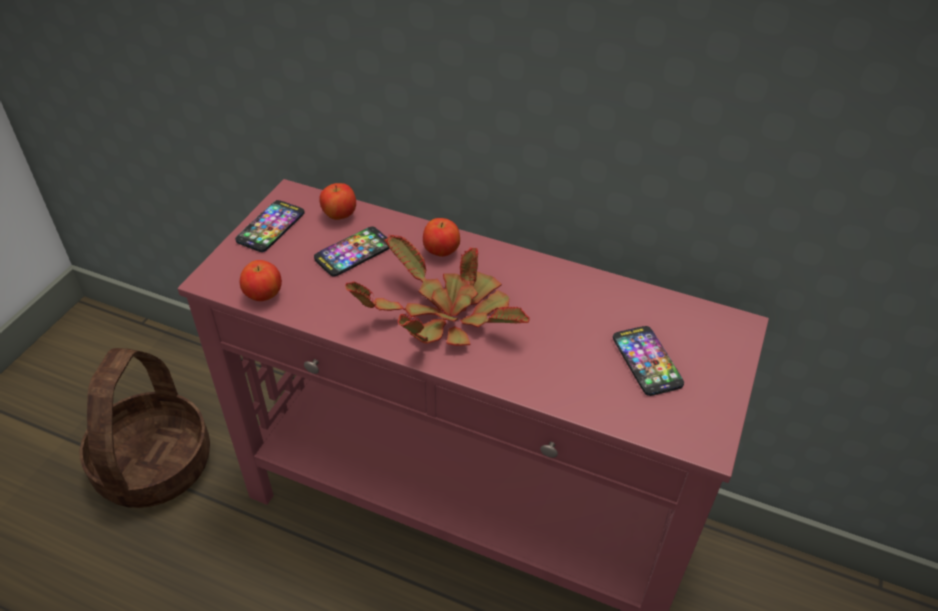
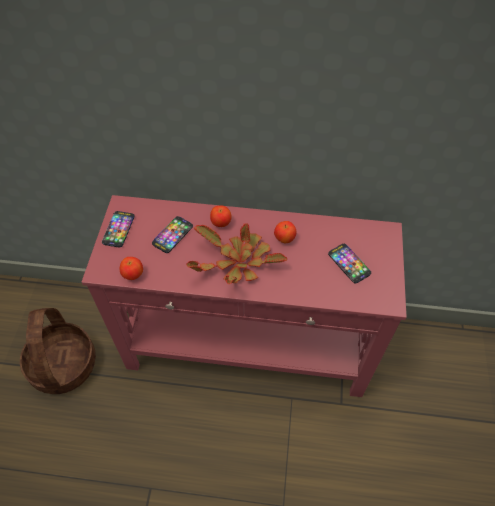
camera: 15 degrees left, 10 degrees up
(339, 216) = (155, 213): apple -> apple (284, 239)

